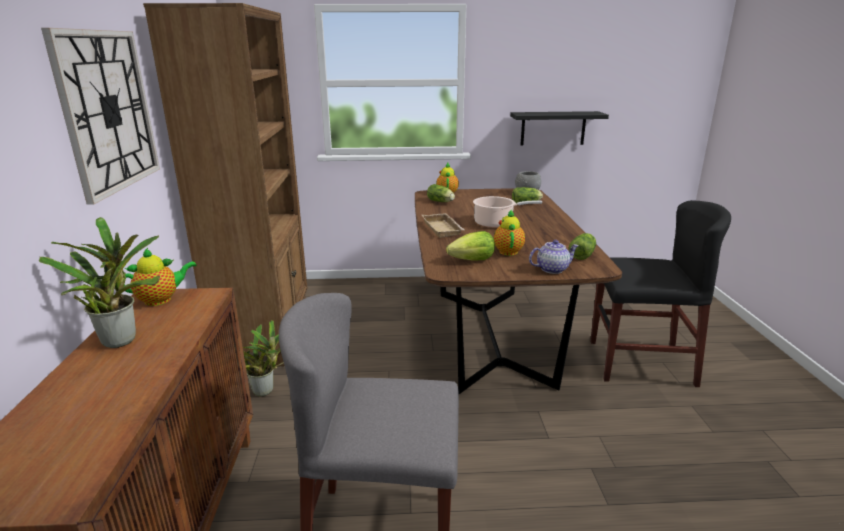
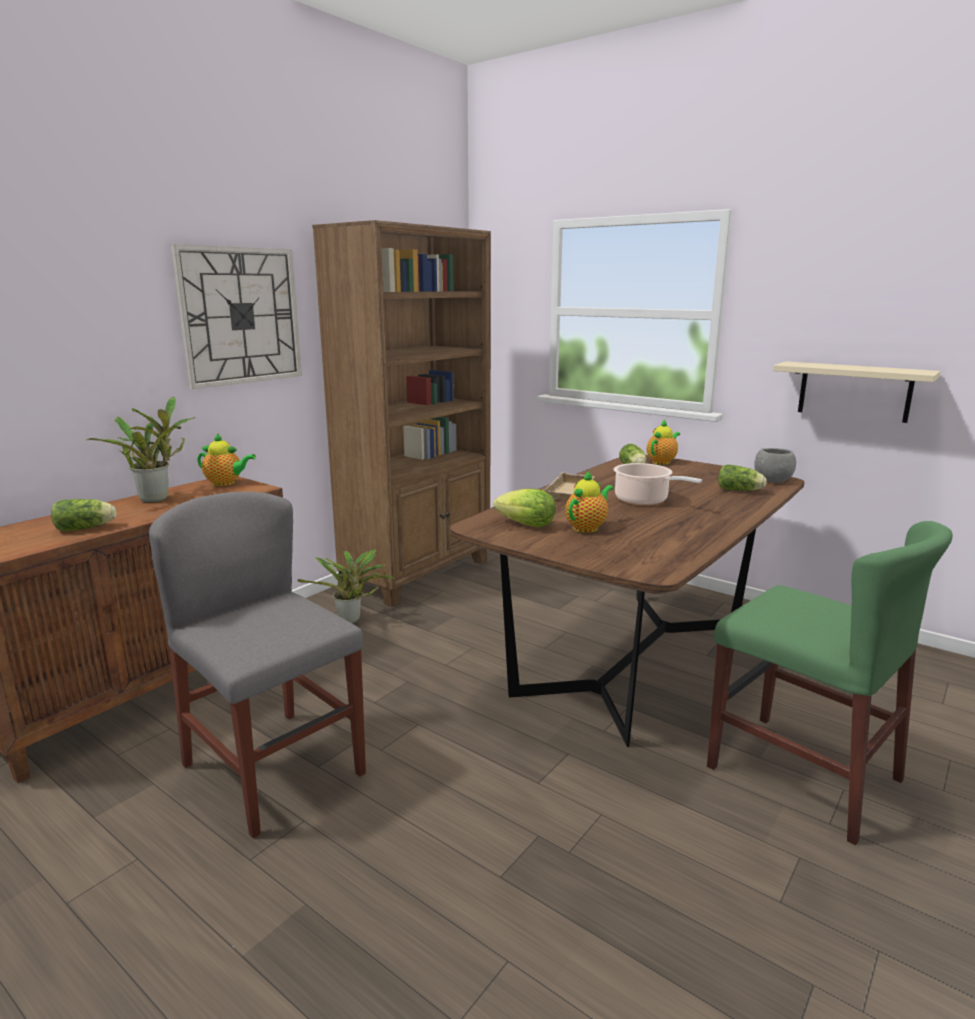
camera: 40 degrees right, 5 degrees down
(552, 269) = (593, 556): teapot -> none
(553, 128) = (854, 391): black shelf -> beige shelf
(583, 255) = (670, 554): lettuce -> lettuce (87, 528)
(640, 362) = (802, 773): black chair -> green chair

